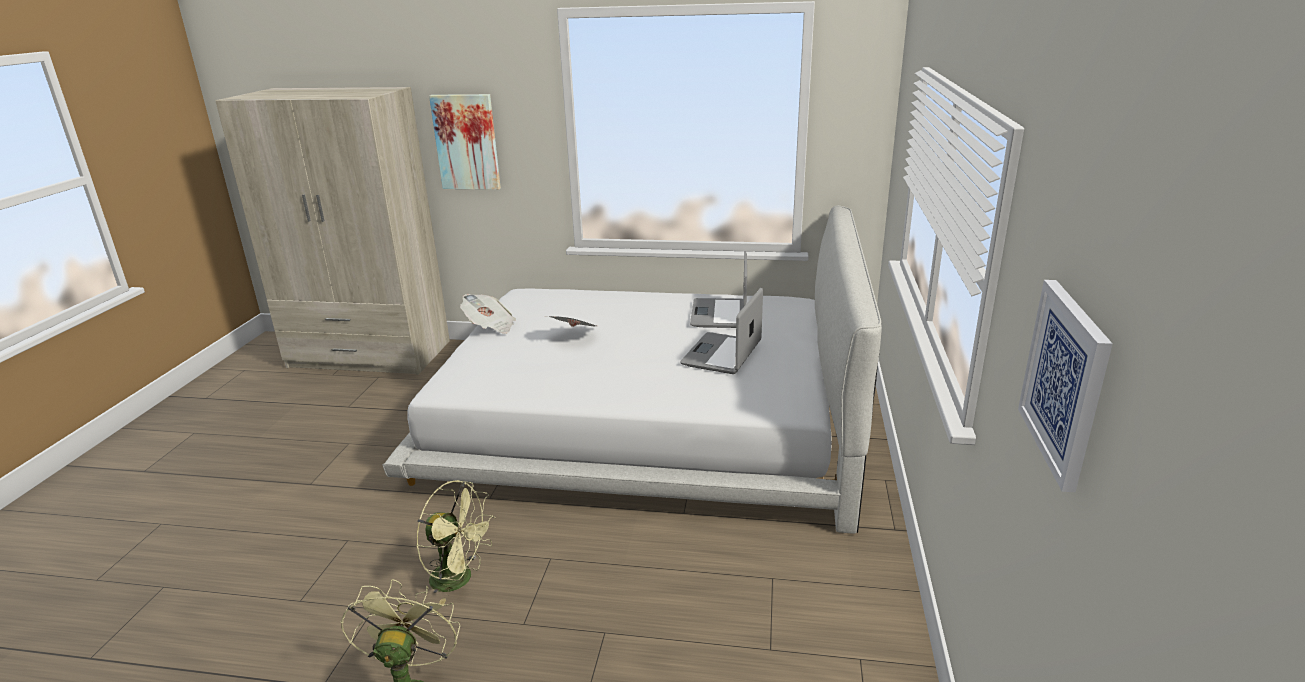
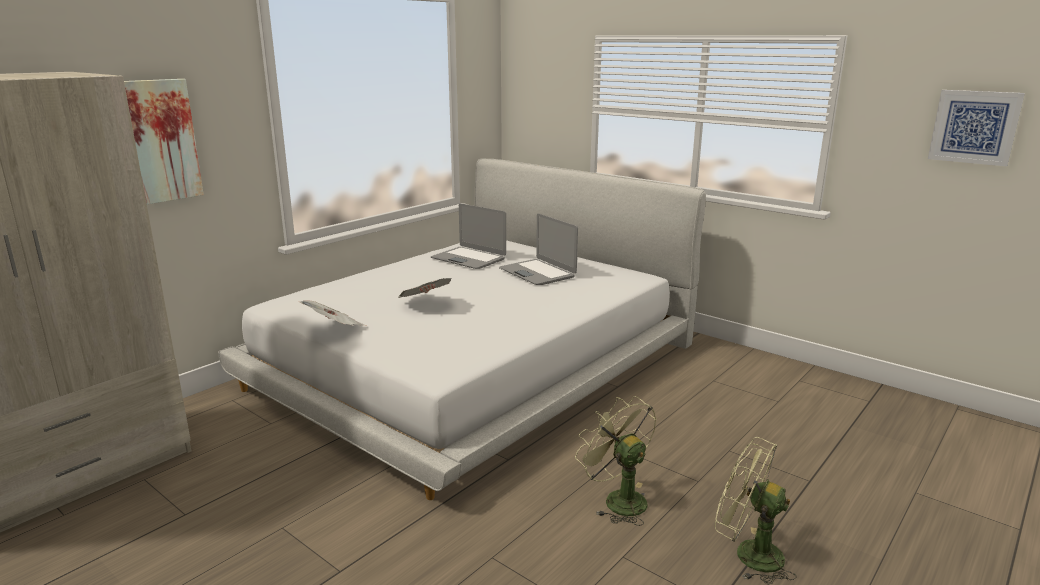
camera: 60 degrees left, 5 degrees down
(460, 579) = (617, 499): green fan -> green fan turned 90 degrees counterclockwise

